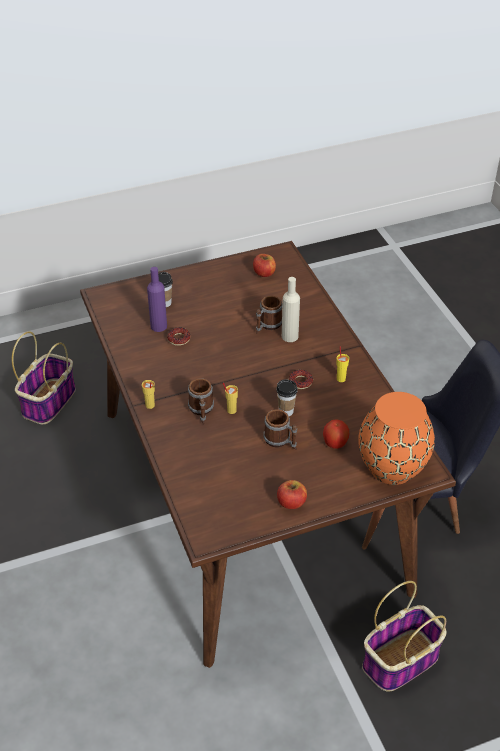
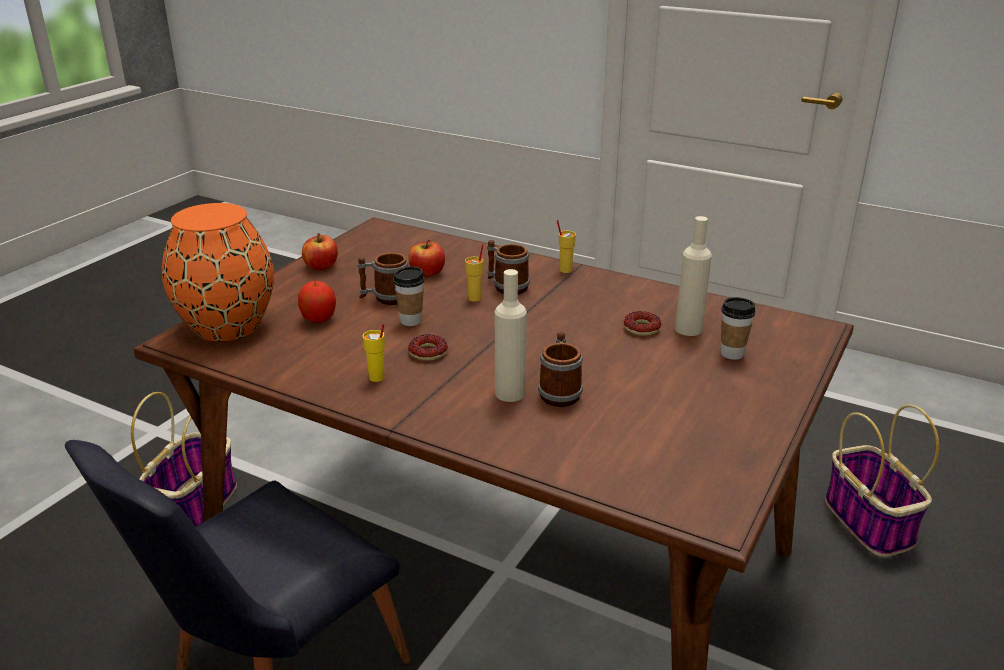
camera: 140 degrees right, 15 degrees down
(158, 326) = (688, 329): purple bottle -> beige bottle
(264, 273) = (682, 462): apple -> apple (427, 273)

